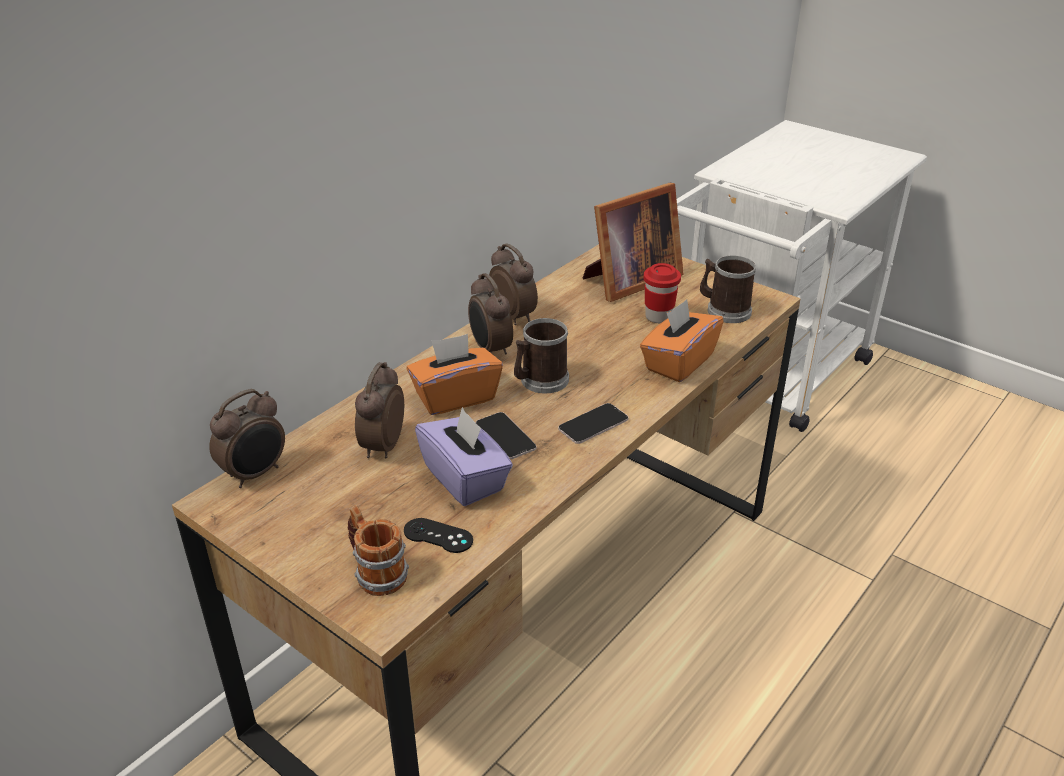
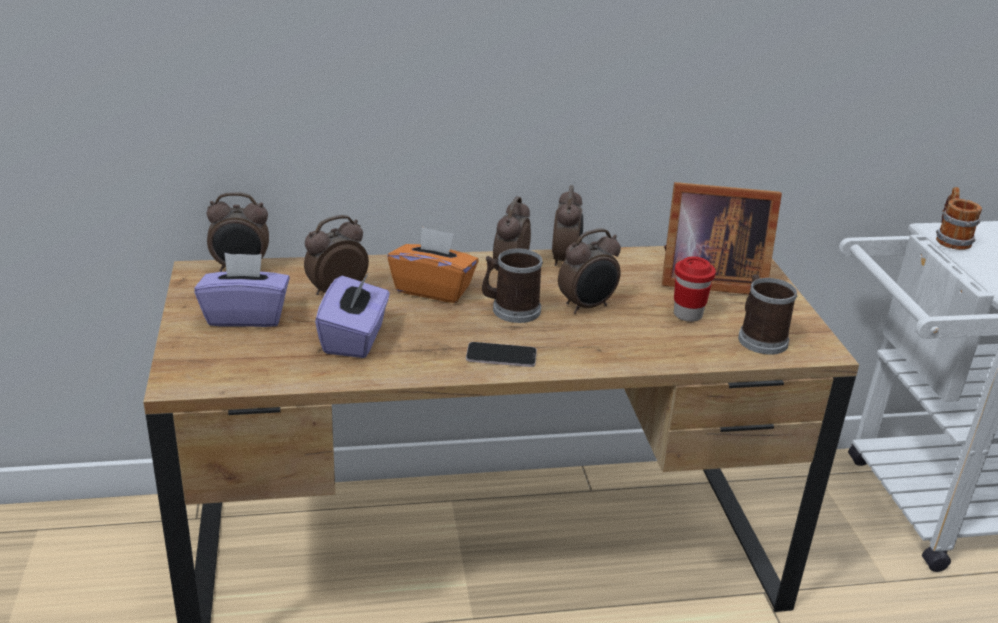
camera: 40 degrees right, 5 degrees down
(338, 516) = (246, 316): none -> purple tissue box
(376, 571) = (215, 357): mug -> mug (950, 239)
(438, 536) = (282, 360): black game controller -> none
(505, 436) = (425, 329): phone -> none
(587, 347) = (587, 306): none -> alarm clock
(678, 362) = (646, 352): orange tissue box -> none

